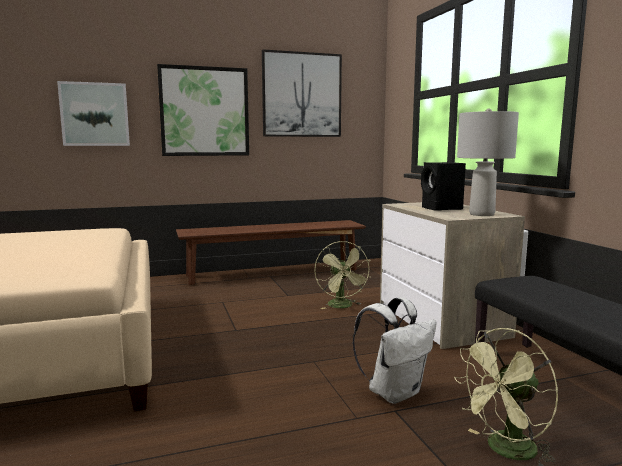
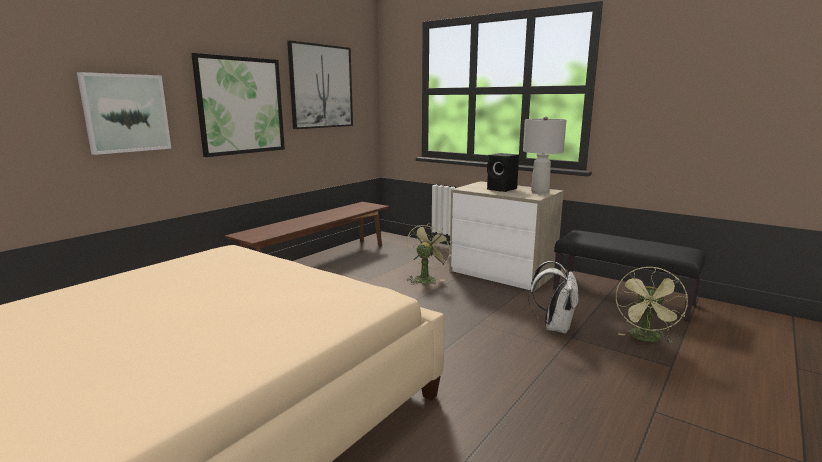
camera: 35 degrees left, 5 degrees up
(342, 306) = (426, 278): green fan -> green fan turned 105 degrees counterclockwise

